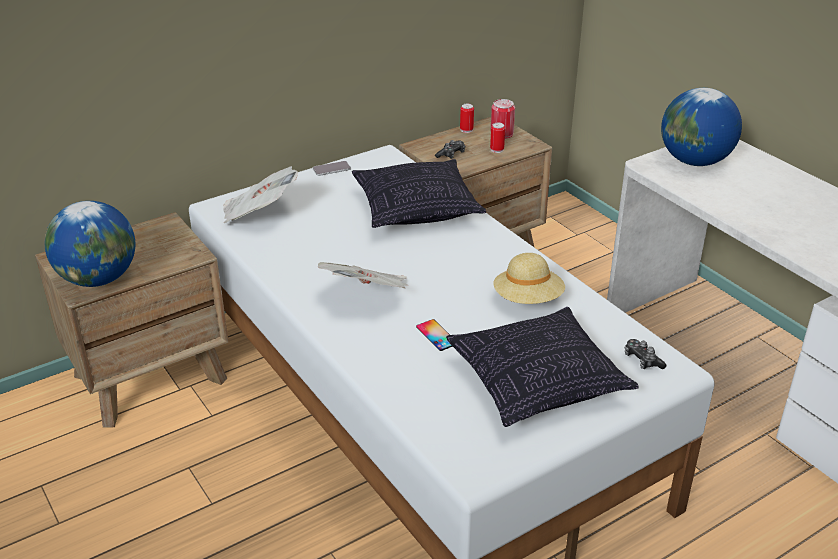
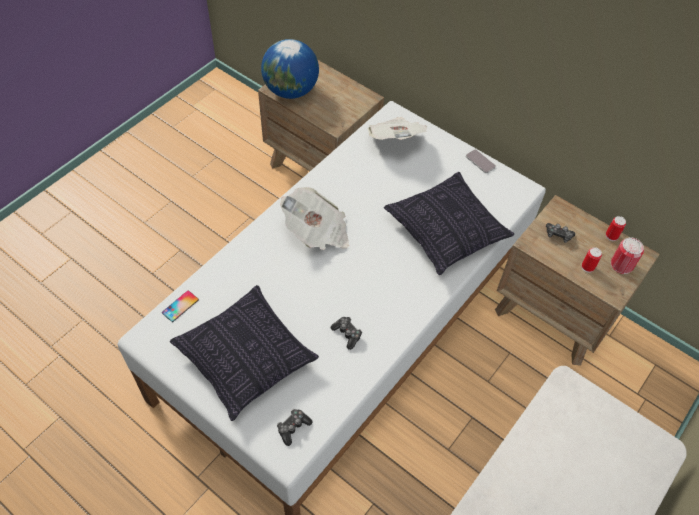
camera: 70 degrees right, 20 degrees up
(436, 335) = (282, 284): phone -> phone (180, 306)
(528, 299) = (347, 334): beige hat -> game controller
(694, 161) = (596, 428): globe -> none

